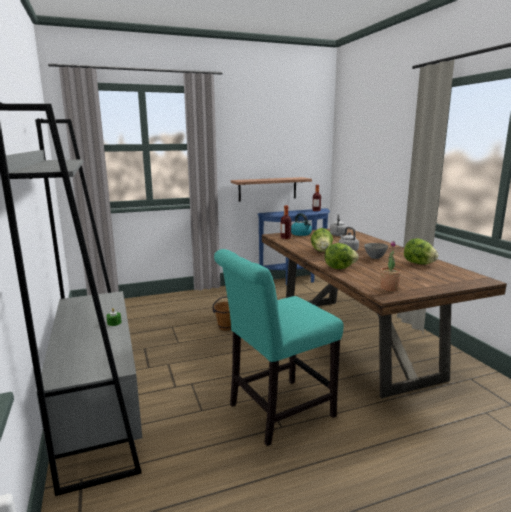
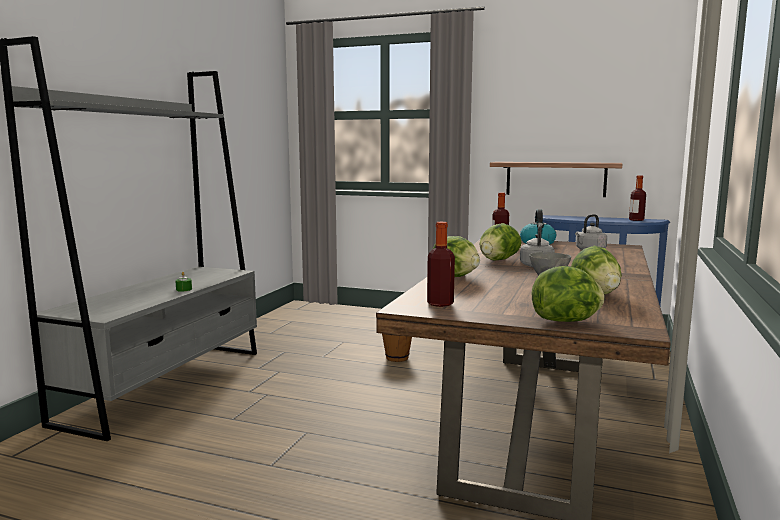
camera: 40 degrees right, 5 degrees down
(276, 412) = (291, 451): turquoise chair -> none
(389, 288) = (440, 304): potted plant -> bottle
(455, 283) = (566, 321): none -> lettuce

